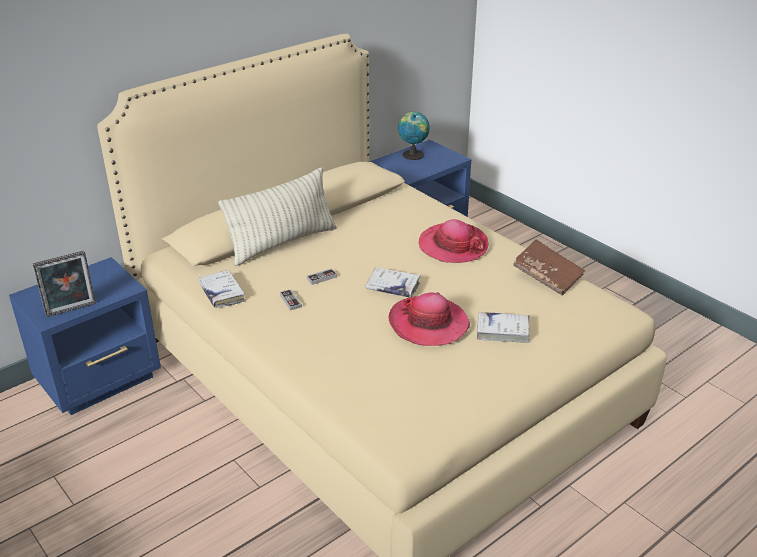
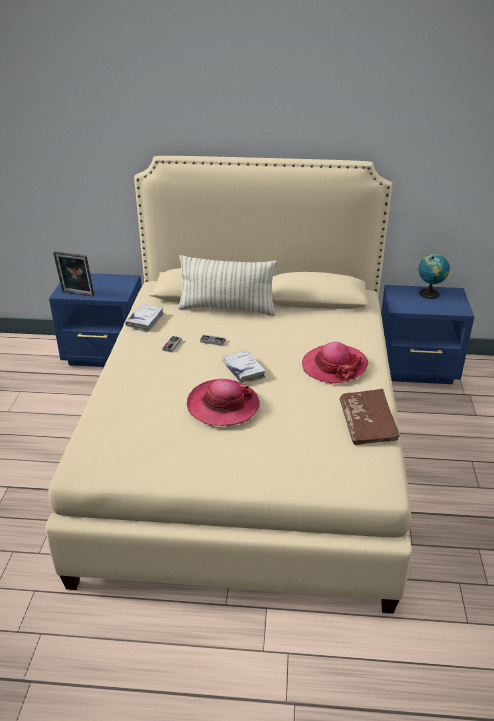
camera: 45 degrees right, 0 degrees up
(503, 331) = (264, 441): white book -> none

